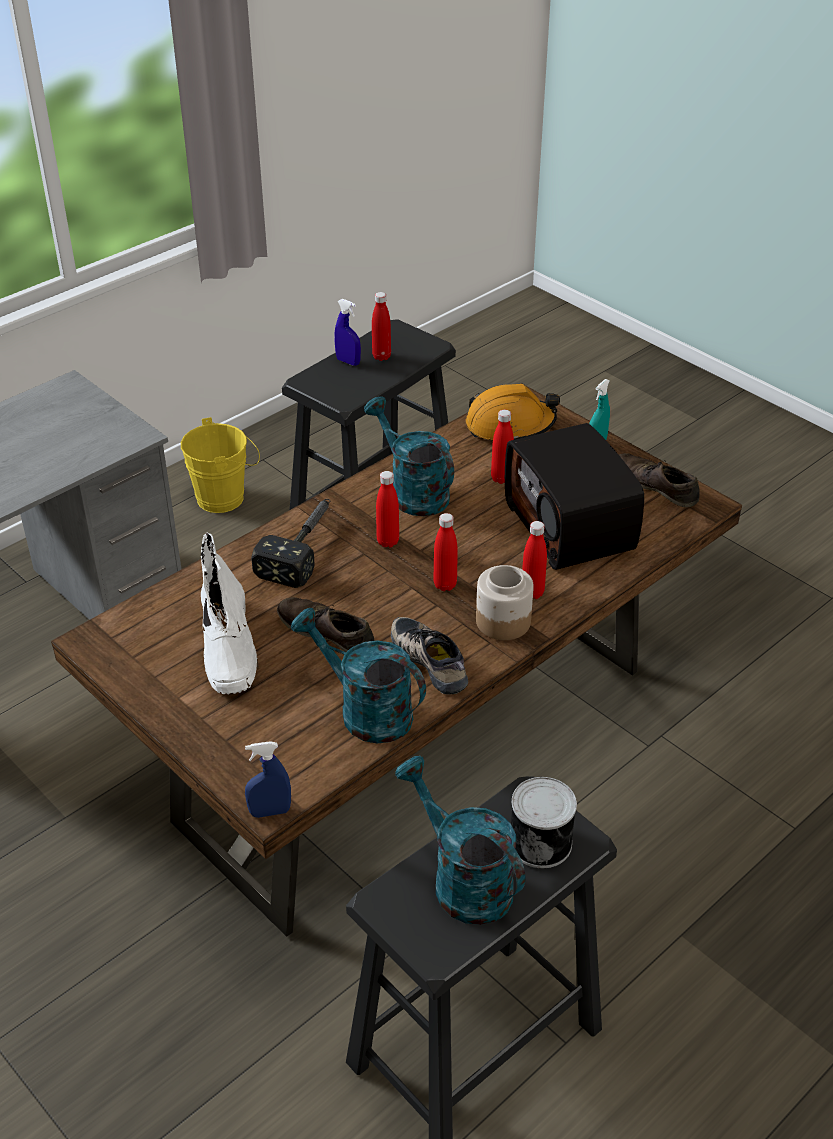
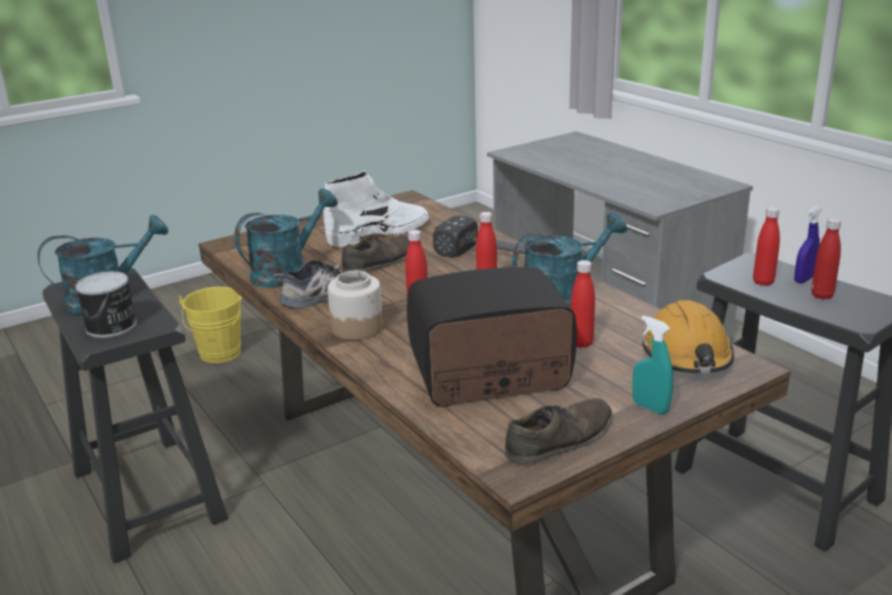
camera: 100 degrees right, 15 degrees down
(226, 497) = (802, 397): yellow bucket -> yellow bucket (220, 355)
(229, 648) = (379, 233): white boot -> white boot turned 150 degrees clockwise
(270, 812) = (218, 244): blue spray bottle -> none
(532, 593) = (390, 344): red bottle -> red bottle (763, 282)

